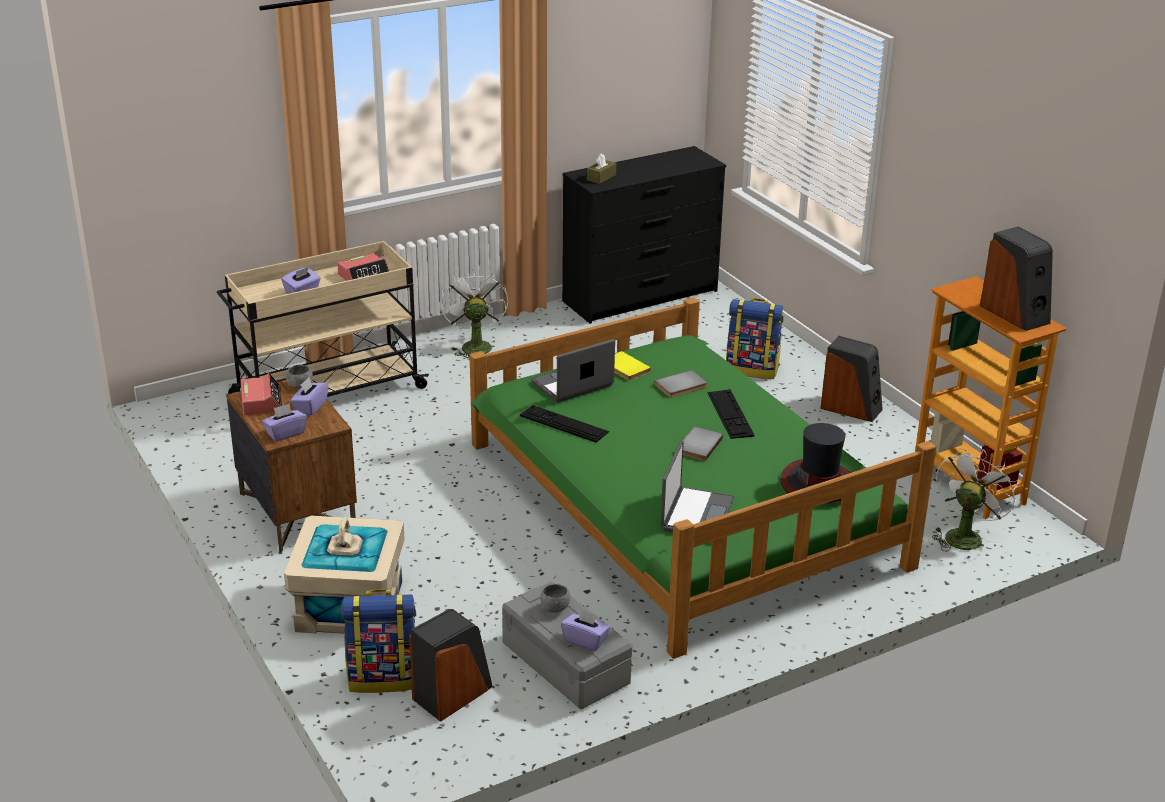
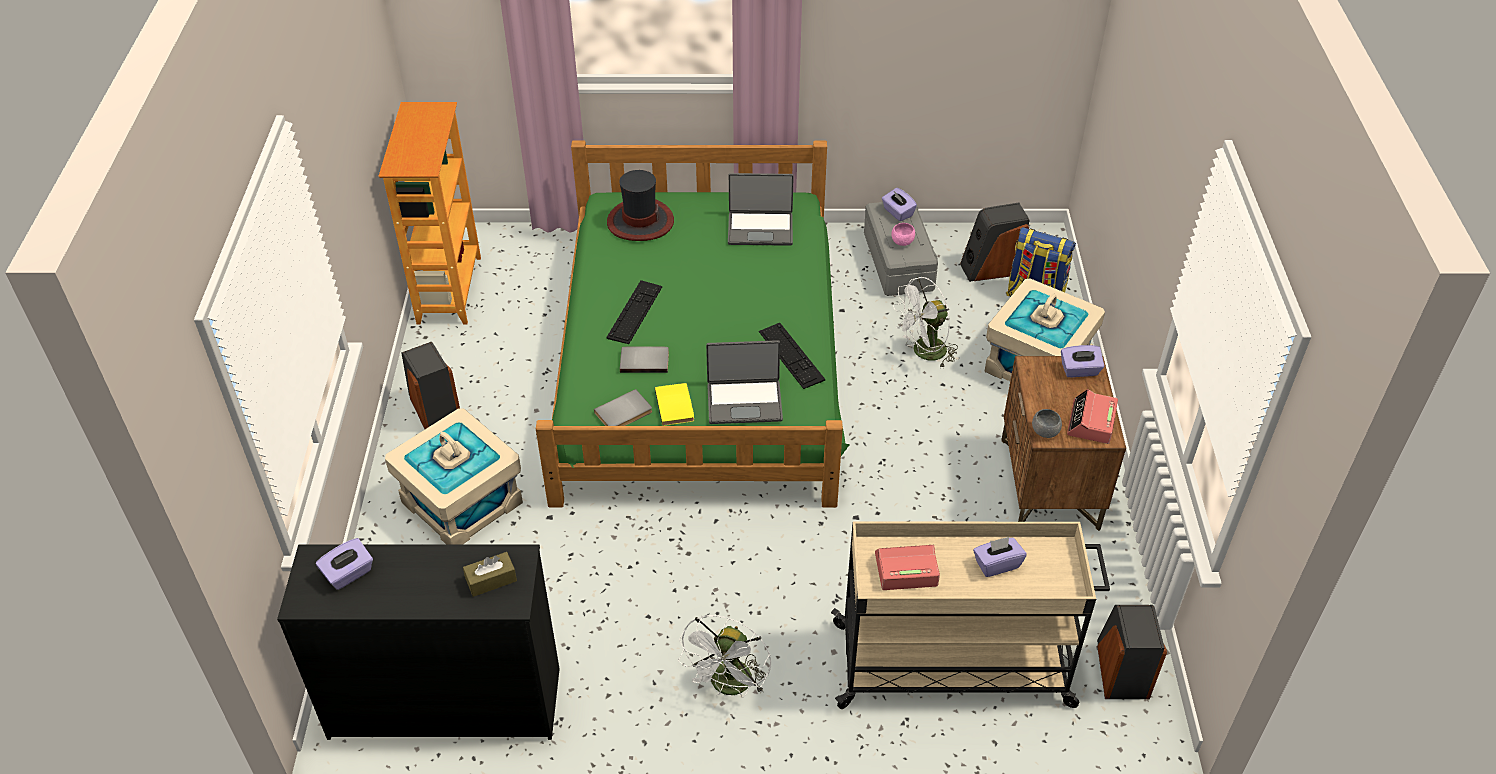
camera: 150 degrees left, 15 degrees up
(310, 407) = (1044, 397): purple tissue box -> purple tissue box (349, 574)
(555, 608) = (902, 241): grey bowl -> pink bowl
(695, 514) = (760, 229): laptop -> laptop turned 135 degrees counterclockwise
(697, 445) = (696, 289): grey book -> grey book (624, 413)
(752, 369) = (461, 503): backpack -> beige storage box
(964, 535) = (514, 251): white fan -> white fan (923, 353)
(1015, 313) = (415, 127): speaker -> speaker (1120, 670)

